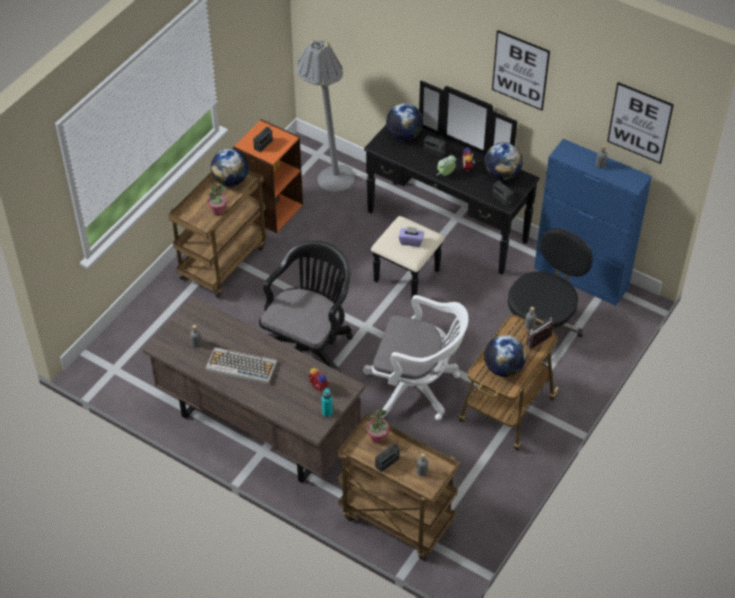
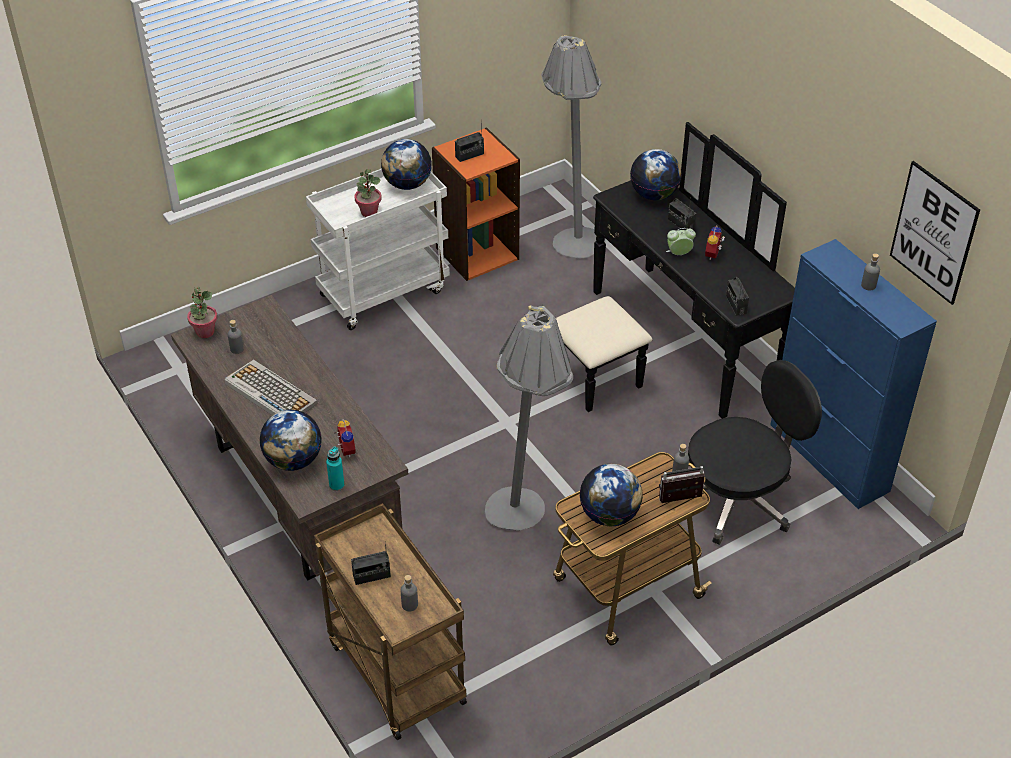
camera: 25 degrees right, 5 degrees down
(223, 261) = (384, 291): brown cart -> white cart
(309, 347) = (421, 422): black office chair -> none
(377, 438) = (380, 540): potted plant -> potted plant (205, 332)
(411, 241) = (601, 328): purple tissue box -> none
(416, 388) = (525, 517): white office chair -> grey floor lamp
(502, 175) = (753, 277): globe -> globe (293, 460)
(520, 70) = (799, 124): picture -> none

